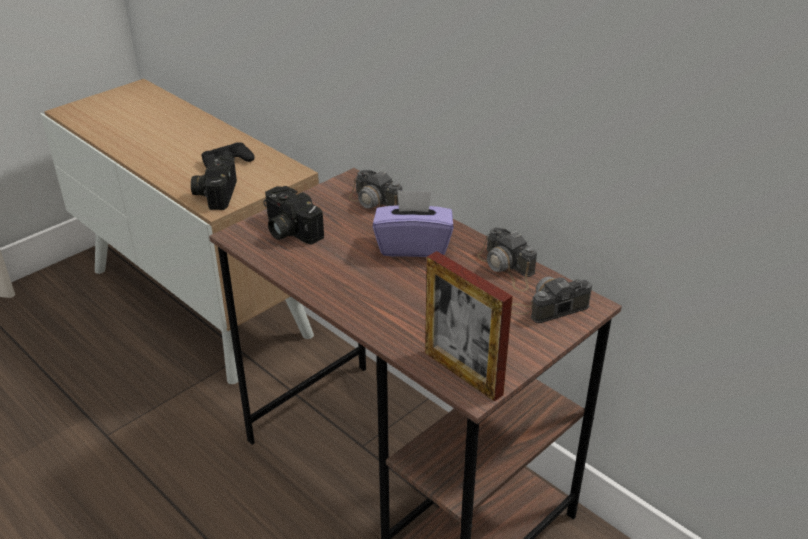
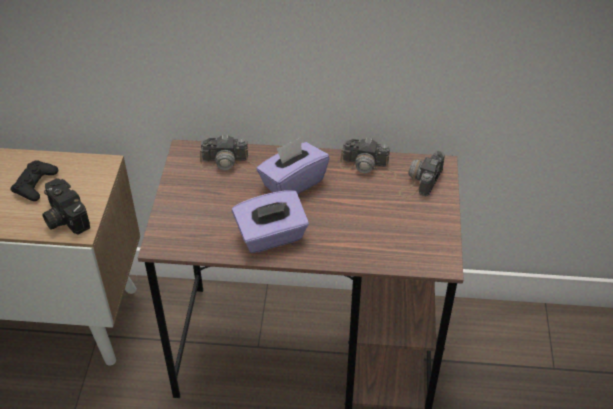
camera: 40 degrees left, 10 degrees up
(288, 230) = (192, 219): camera -> none
(336, 277) = (271, 236): none -> purple tissue box
(463, 373) = (425, 256): picture frame -> none

